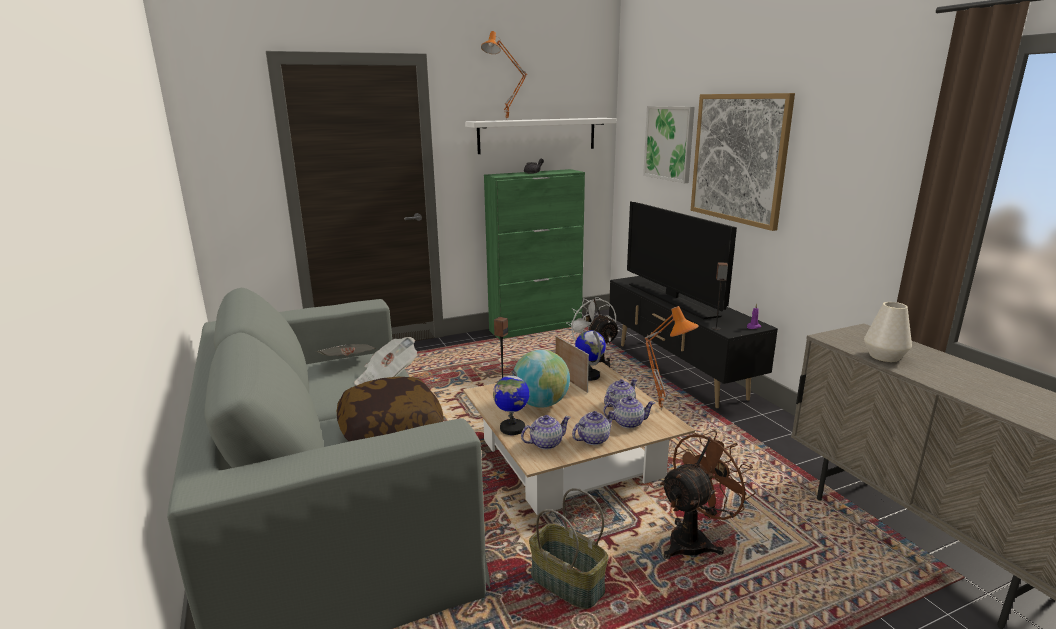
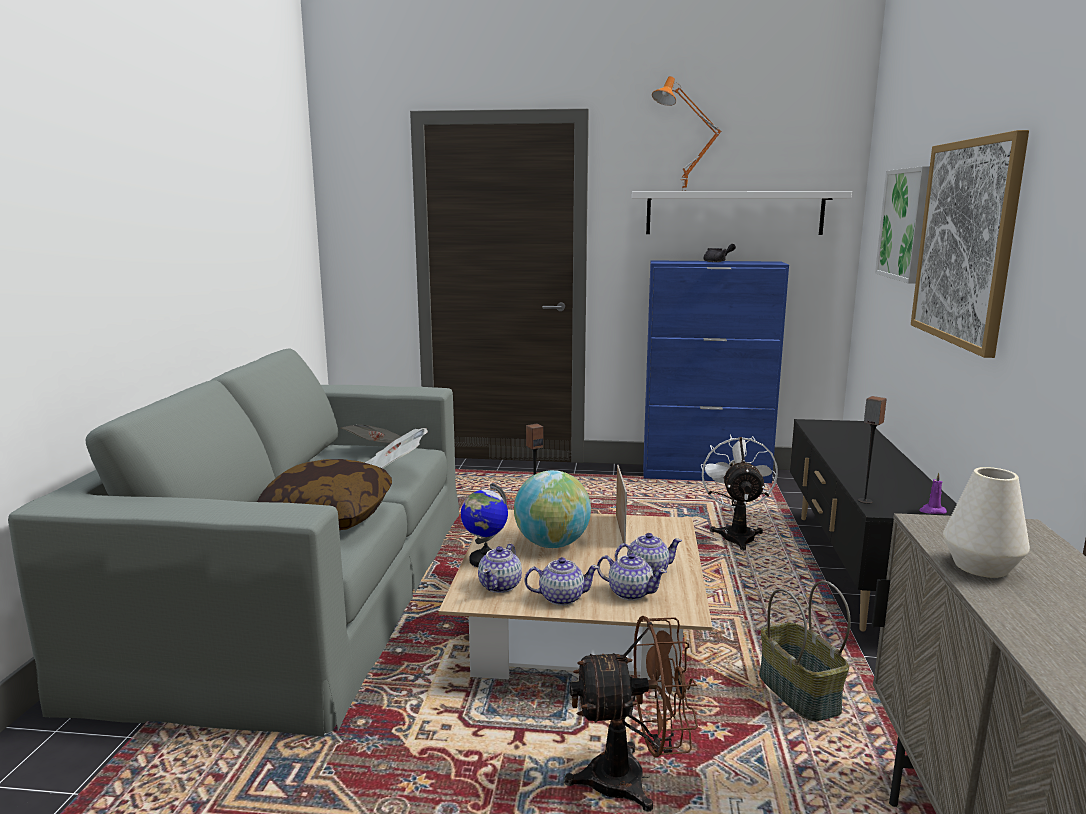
camera: 30 degrees right, 5 degrees down
(536, 328) = (706, 475): green cabinet -> blue cabinet
(545, 443) = (500, 586): teapot -> teapot turned 105 degrees clockwise
(566, 584) = (420, 760): basket -> basket (797, 693)
(589, 375) = (653, 529): globe -> none
(662, 409) = (700, 590): orange table lamp -> none
(672, 300) = (851, 456): television -> none

